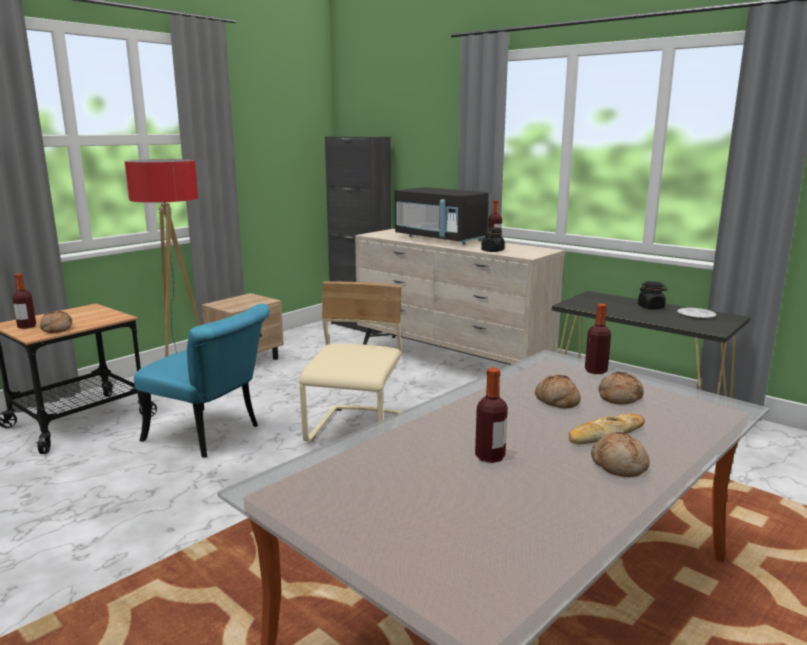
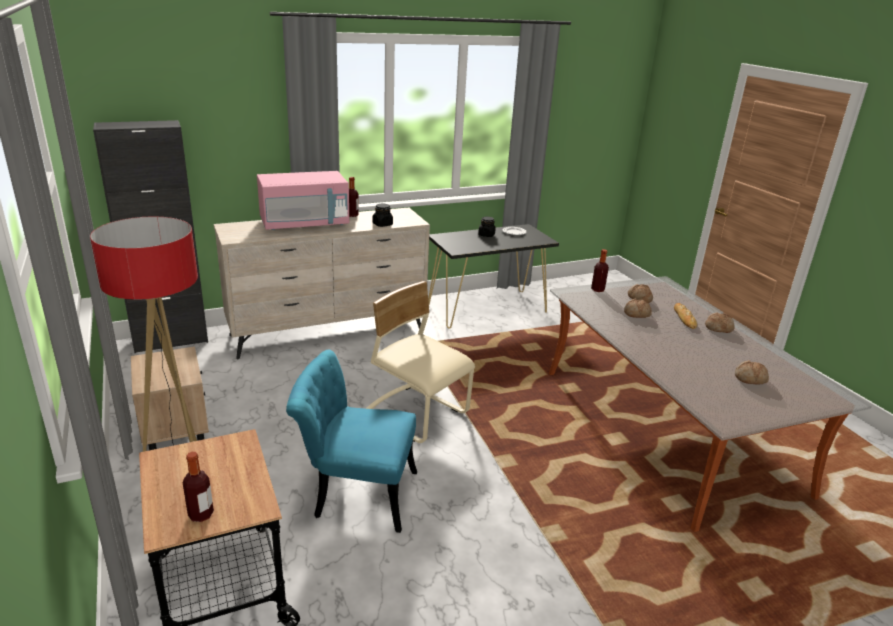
camera: 65 degrees left, 10 degrees up
(56, 329) = (242, 490): bread -> bread (750, 379)
(211, 435) = (355, 493): turquoise chair -> turquoise chair turned 135 degrees counterclockwise
(440, 239) = (304, 224): black microwave -> pink microwave
(490, 457) = (702, 352): bottle -> none

